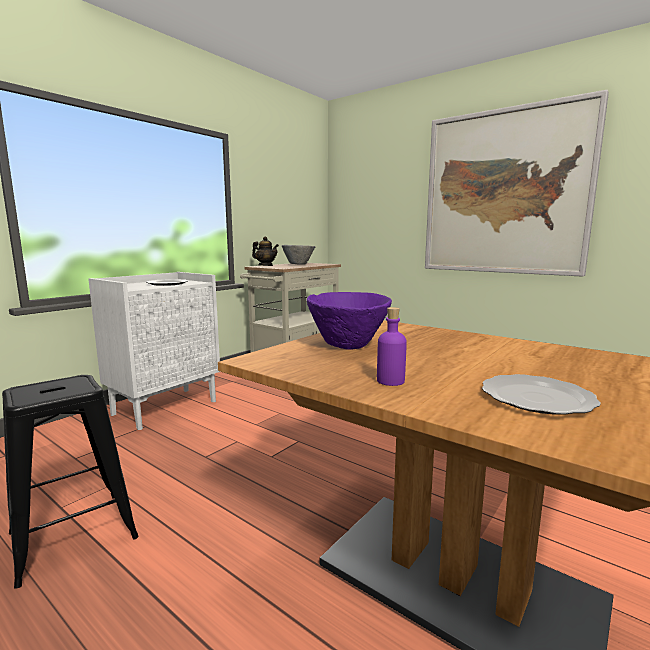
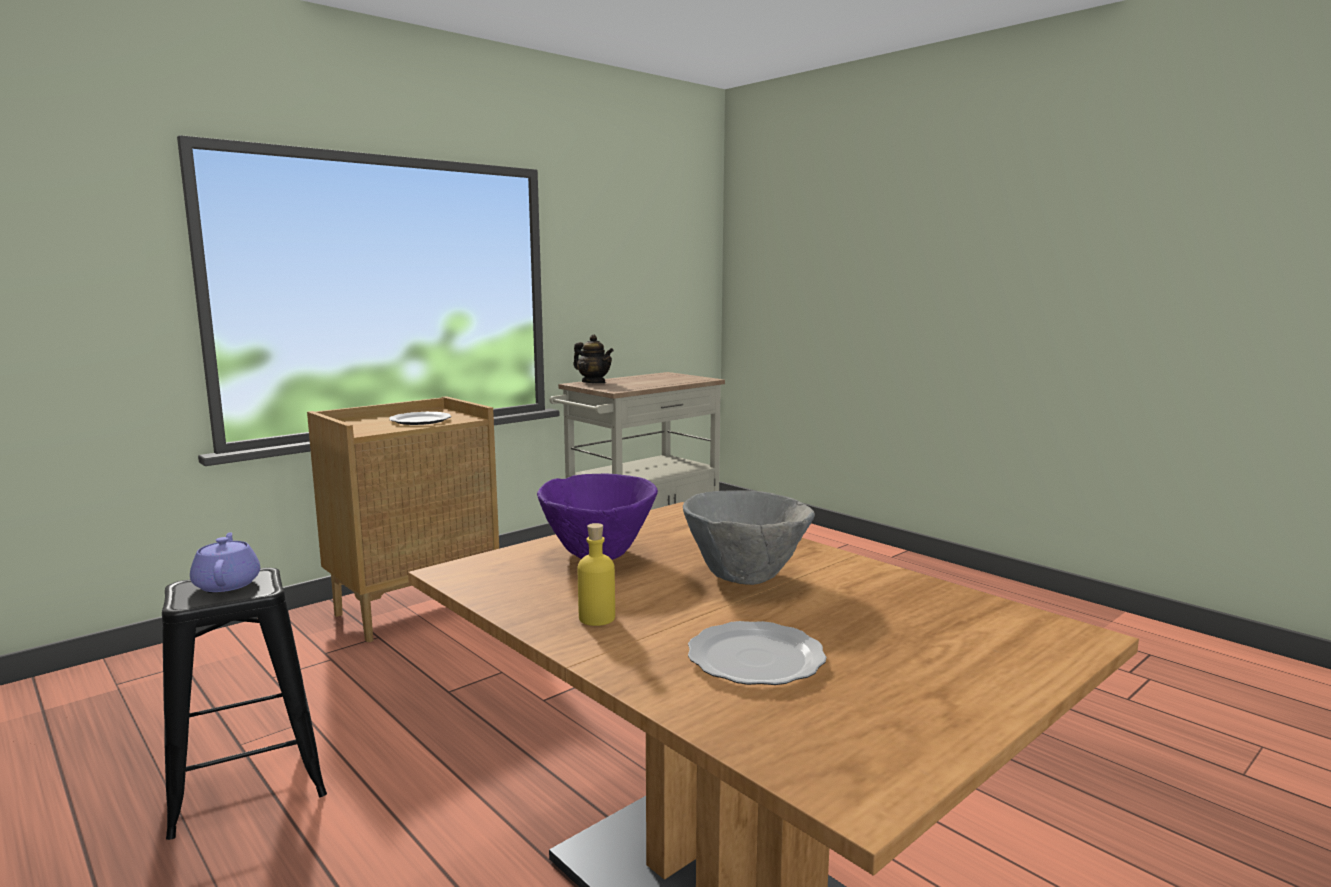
camera: 10 degrees right, 0 degrees up
(54, 386) = (227, 583): none -> purple teapot
(166, 407) = (416, 609): white cabinet -> brown cabinet
(298, 264) = (652, 379): grey bowl -> grey bowl (747, 576)
(390, 381) = (597, 618): purple bottle -> yellow bottle
(504, 193) = (1011, 264): picture -> none

